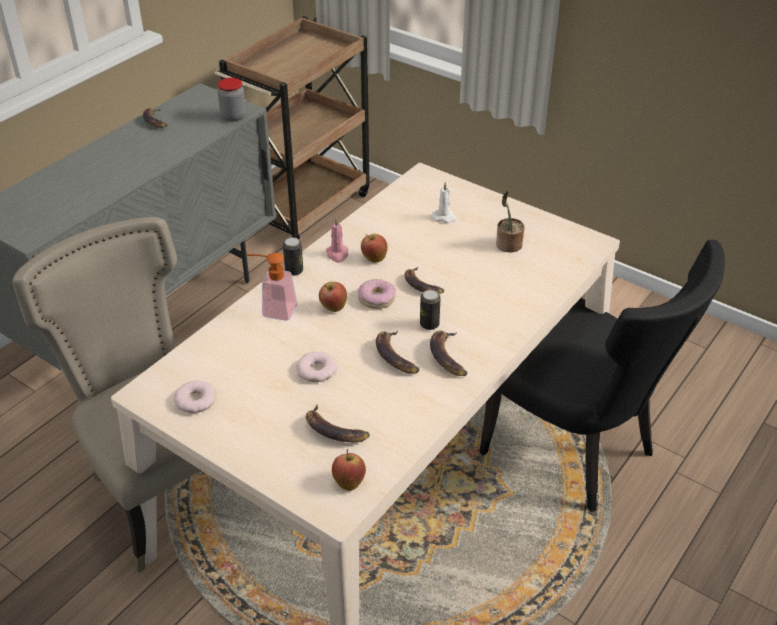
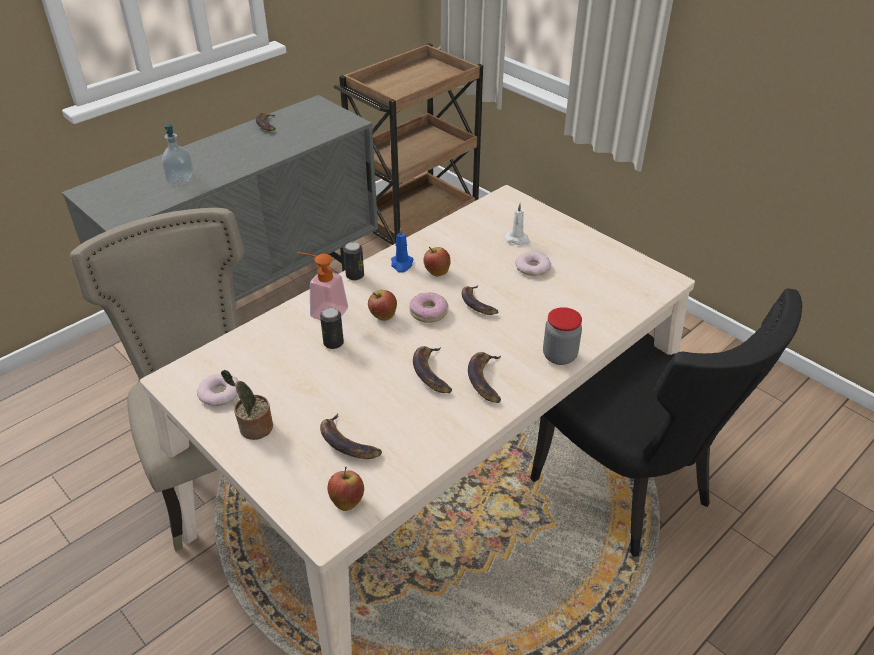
camera: 10 degrees right, 0 degrees up
(82, 187) = (180, 178): none -> soap dispenser
(233, 116) = (339, 126): jar -> jar (559, 356)
(317, 370) = (348, 378): donut -> donut (533, 267)
(337, 254) = (402, 264): pink candle -> blue candle
(429, 324) = (475, 344): can -> can (333, 343)
(508, 245) = (575, 273): potted plant -> potted plant (253, 428)

